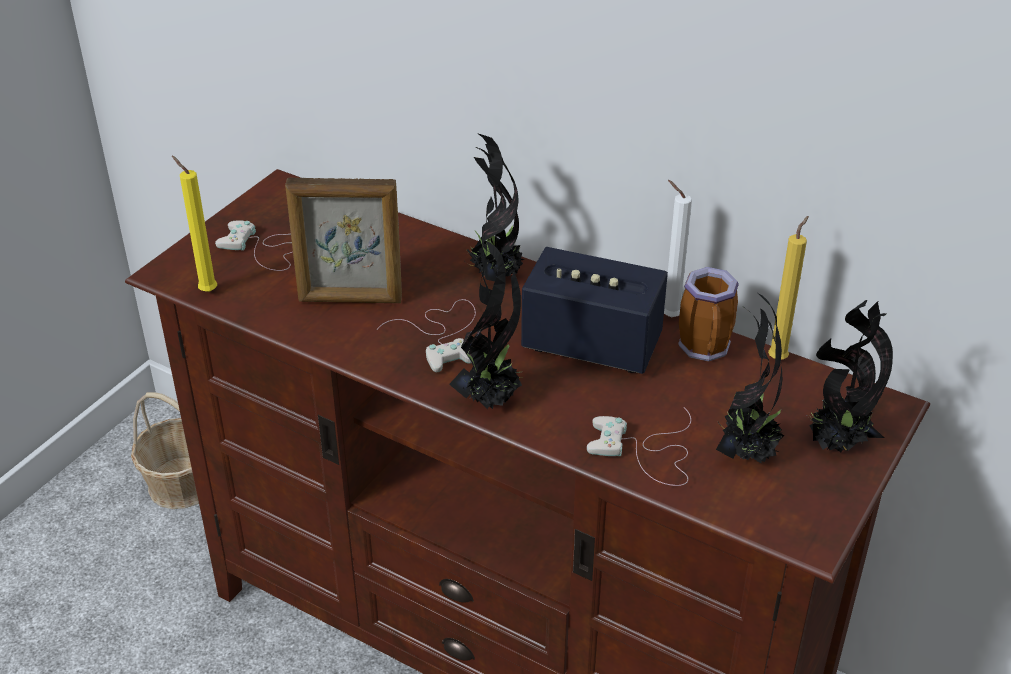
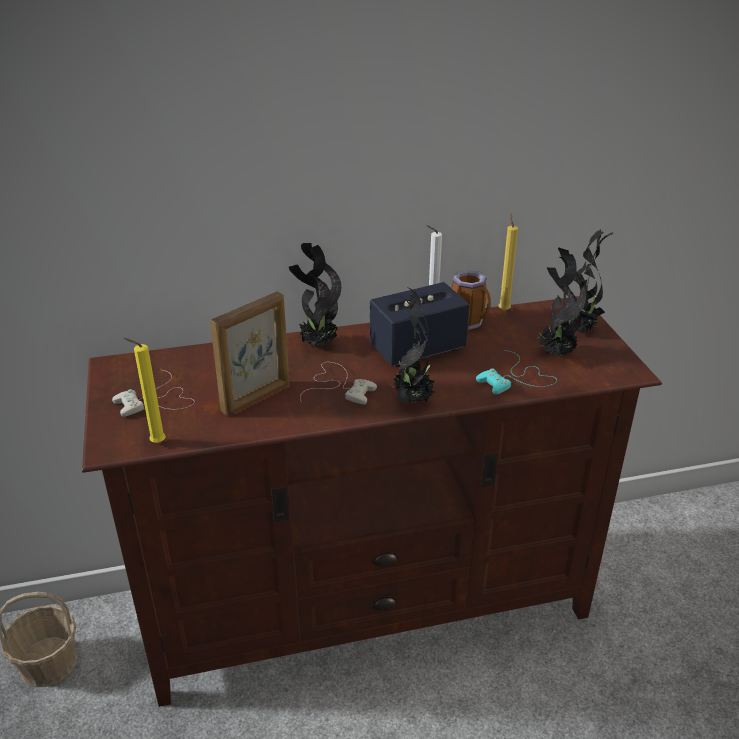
camera: 45 degrees left, 5 degrees down
(646, 452) = (517, 379): white game controller -> turquoise game controller

